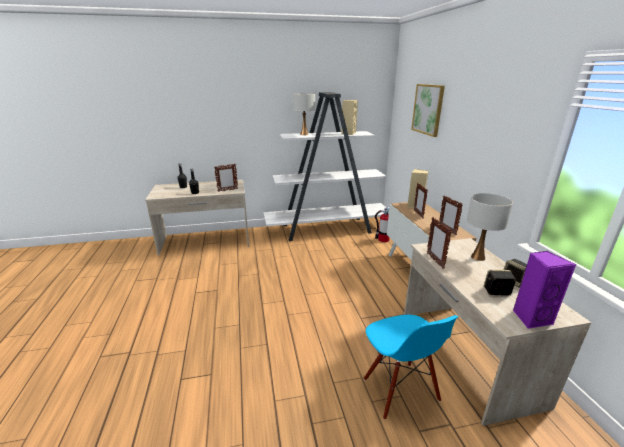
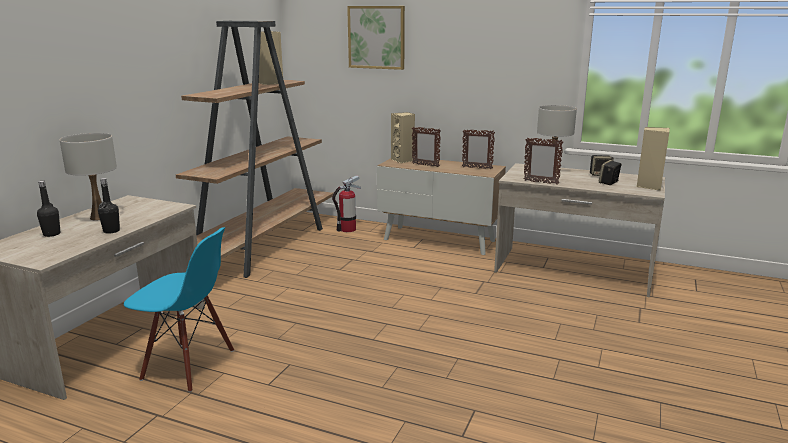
camera: 55 degrees left, 5 degrees down
(227, 190) = (157, 211): picture frame -> none
(304, 134) = (221, 91): white table lamp -> white table lamp (99, 217)
(327, 229) = (263, 246): white bookcase -> brown bookcase
(400, 390) = (590, 312): blue chair -> blue chair (188, 365)
(531, 318) = (649, 186): purple speaker -> beige speaker

